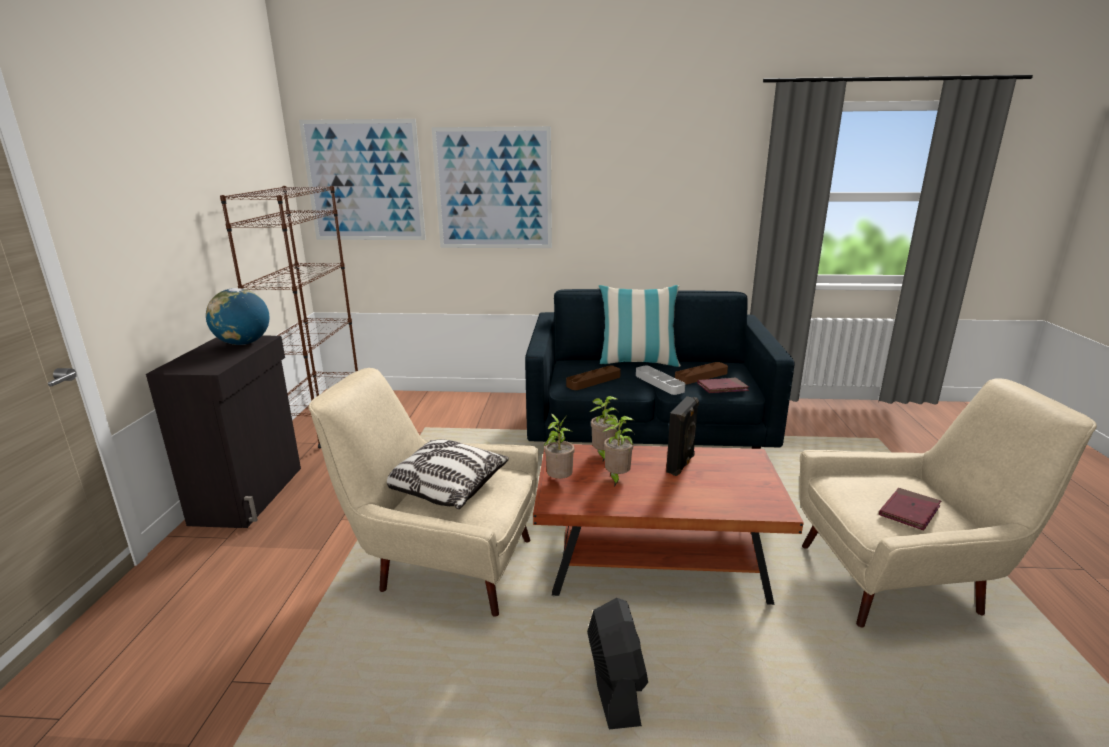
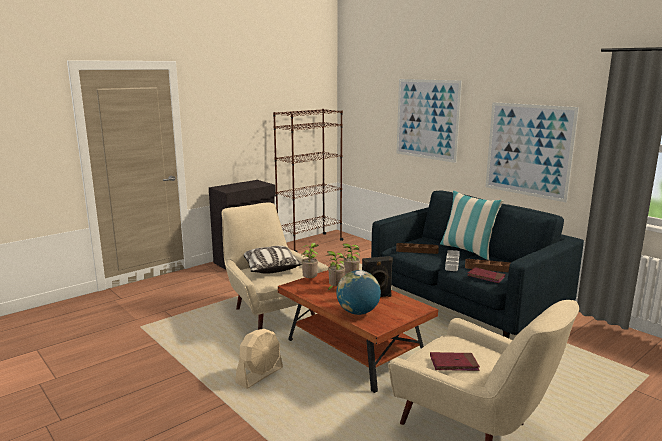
camera: 45 degrees right, 5 degrees down
(243, 343) = (256, 184): globe -> globe (358, 312)
(364, 181) = (366, 109): picture -> picture (528, 150)
(615, 686) = (260, 375): black fan -> beige fan

